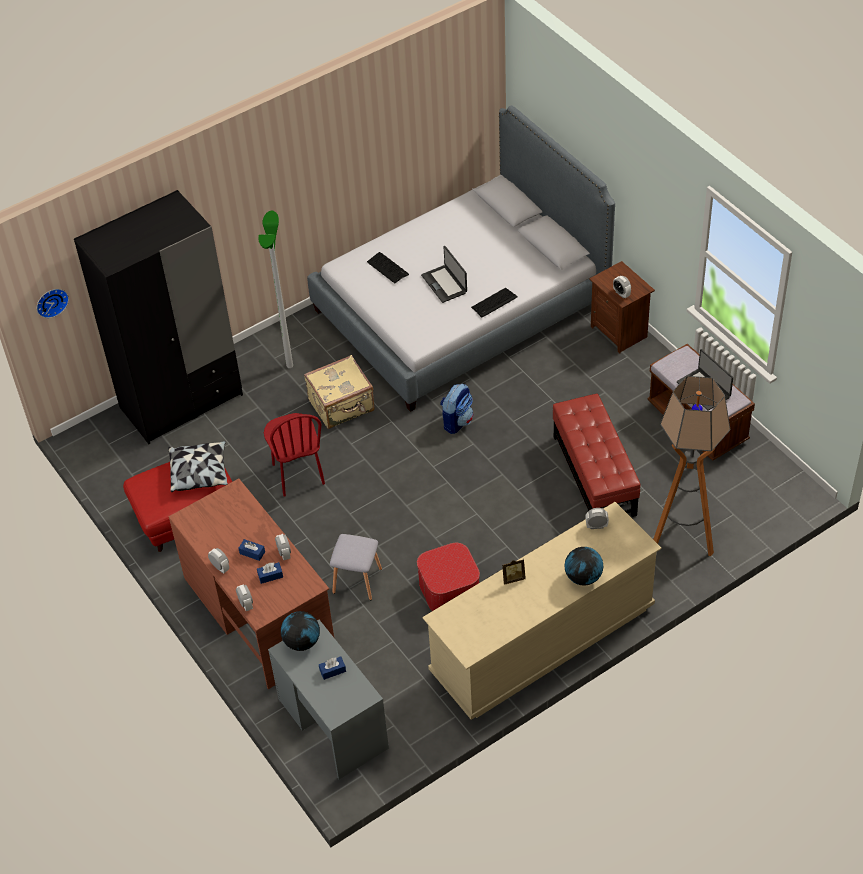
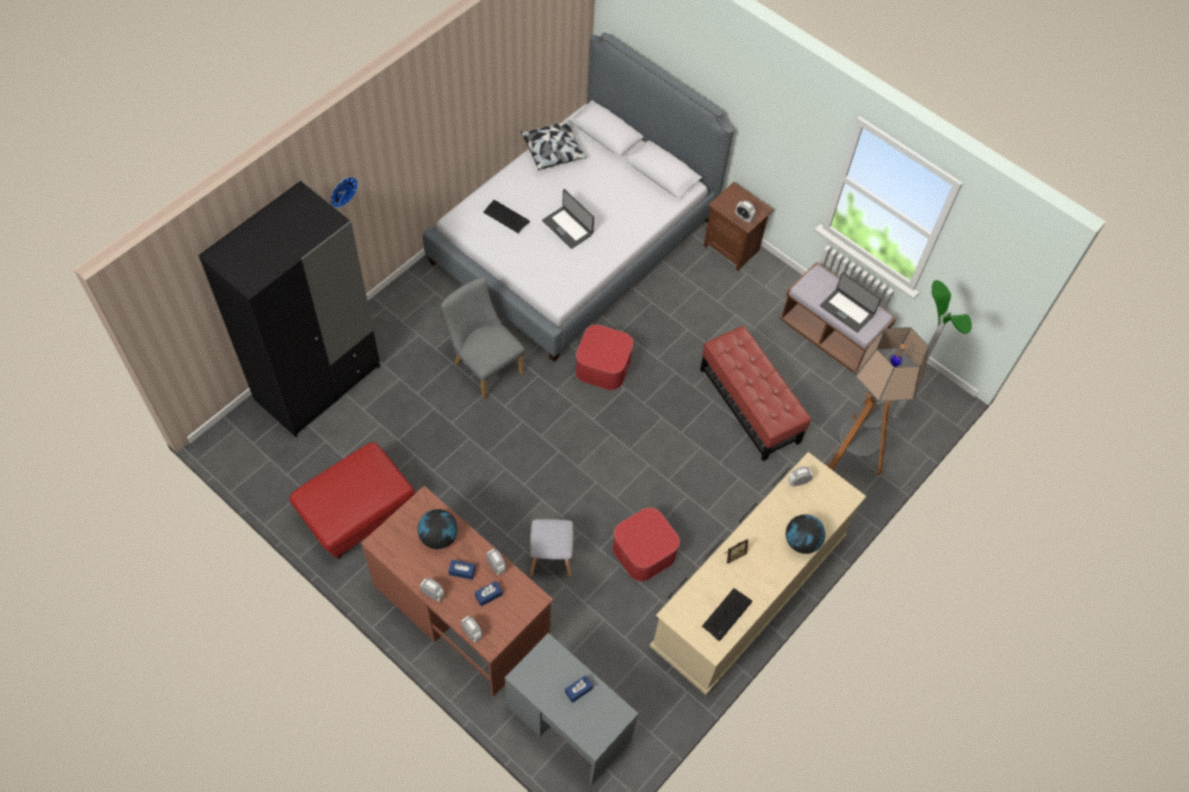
camera: 20 degrees left, 10 degrees up
(51, 301) = (178, 321): wall clock -> wall clock (342, 190)
(200, 473) = (370, 474): pillow -> pillow (553, 151)
(290, 365) = (420, 327): floor lamp -> floor lamp (896, 415)
(297, 474) = (460, 448): red chair -> none
(302, 641) = (538, 662): globe -> globe (438, 537)
(342, 406) = (484, 365): beige suitcase -> grey chair
(457, 421) = (603, 366): backpack -> ottoman
(494, 303) = (622, 242): keyboard -> keyboard (727, 614)

